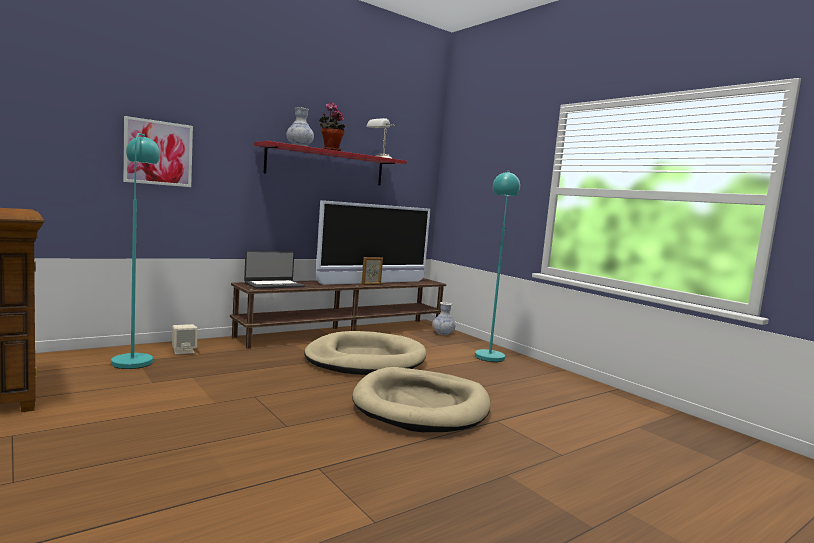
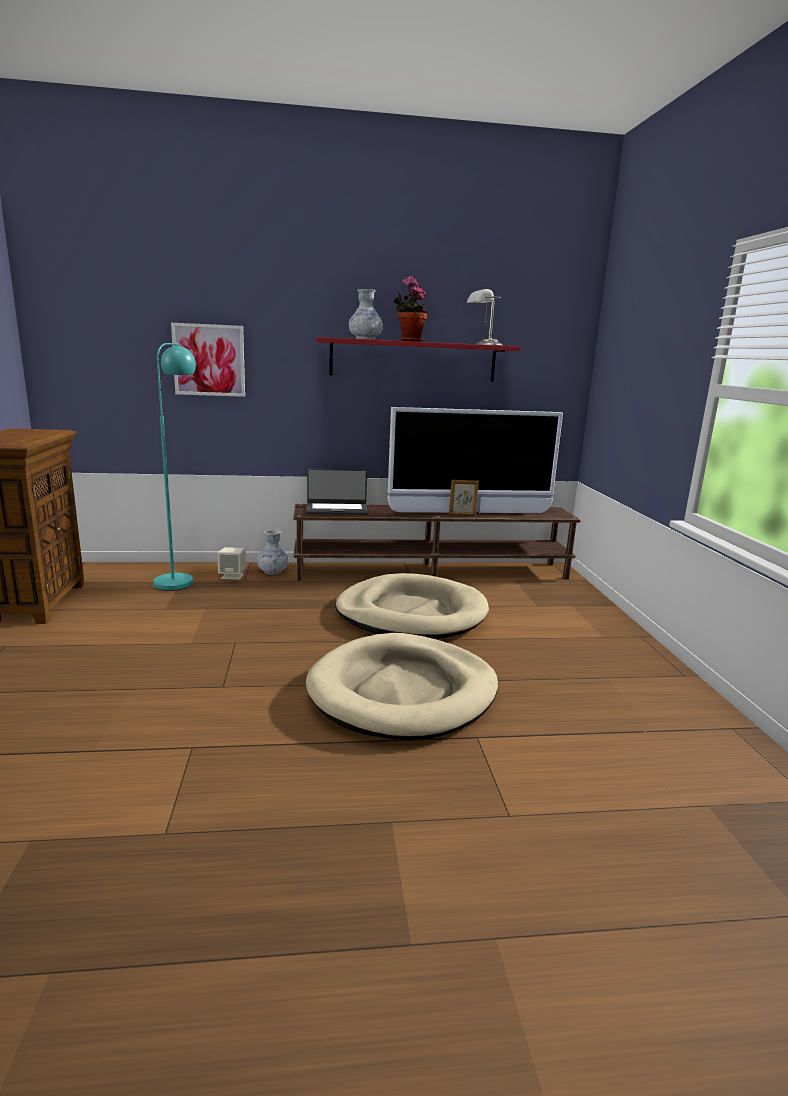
camera: 30 degrees right, 10 degrees up
(443, 333) = (565, 587): vase -> vase (273, 571)
(489, 360) = (584, 639): turquoise floor lamp -> none

